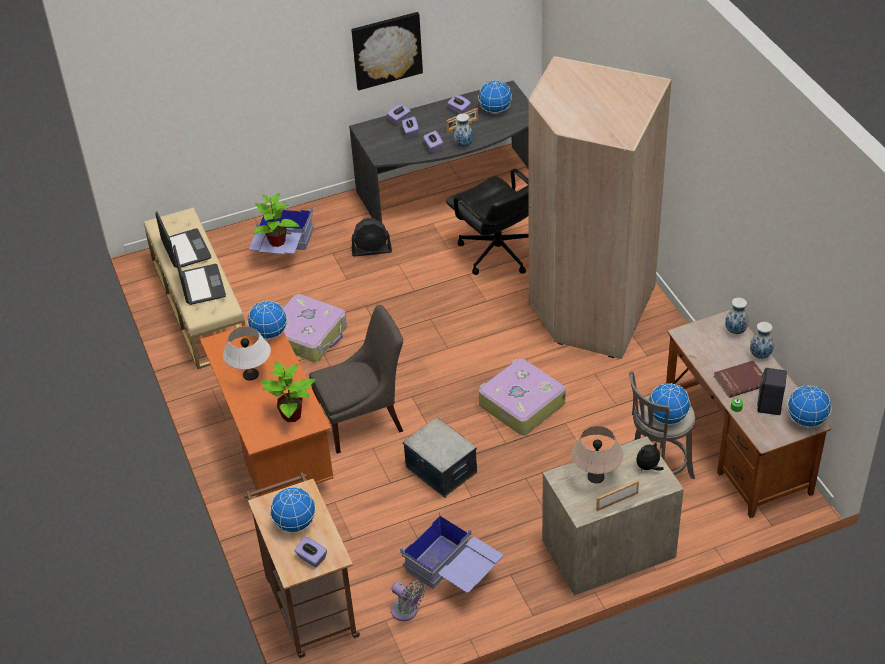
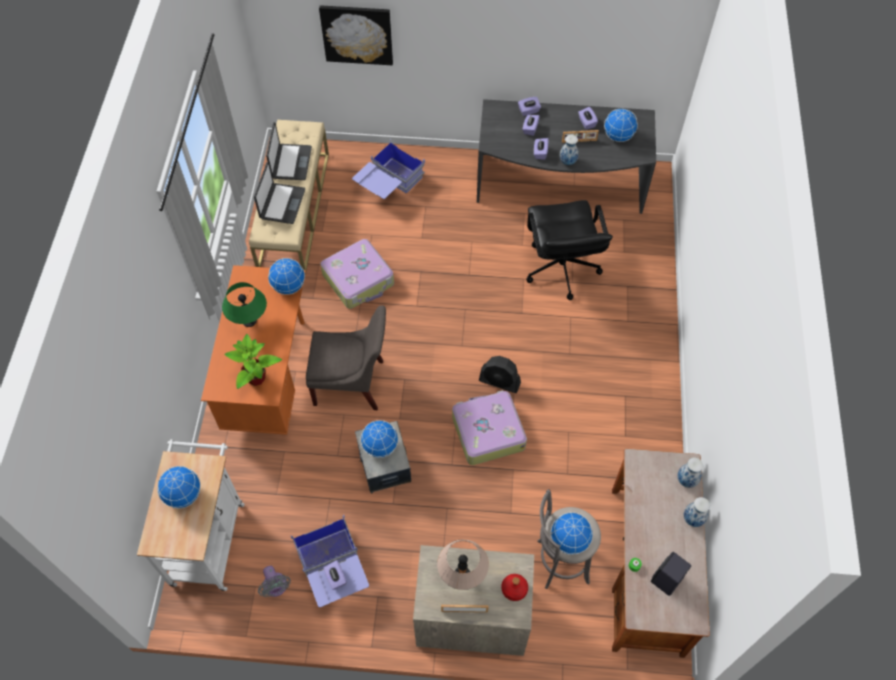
camera: 25 degrees right, 15 degrees up
(251, 375) = (249, 321): white table lamp -> green table lamp
(277, 242) = (378, 181): potted plant -> none
(309, 603) = (209, 537): brown cart -> white cart
(311, 558) = (175, 537): purple tissue box -> purple tissue box (335, 578)
(372, 250) = (458, 218): black fan -> black fan (499, 382)
(386, 50) = (533, 45): picture -> picture (357, 34)
(589, 308) = (604, 362): beige wardrobe -> none
(648, 467) = (514, 589): plush toy -> red bottle
(740, 380) = (657, 537): red book -> none
(806, 420) = (691, 615): globe -> globe (380, 447)

